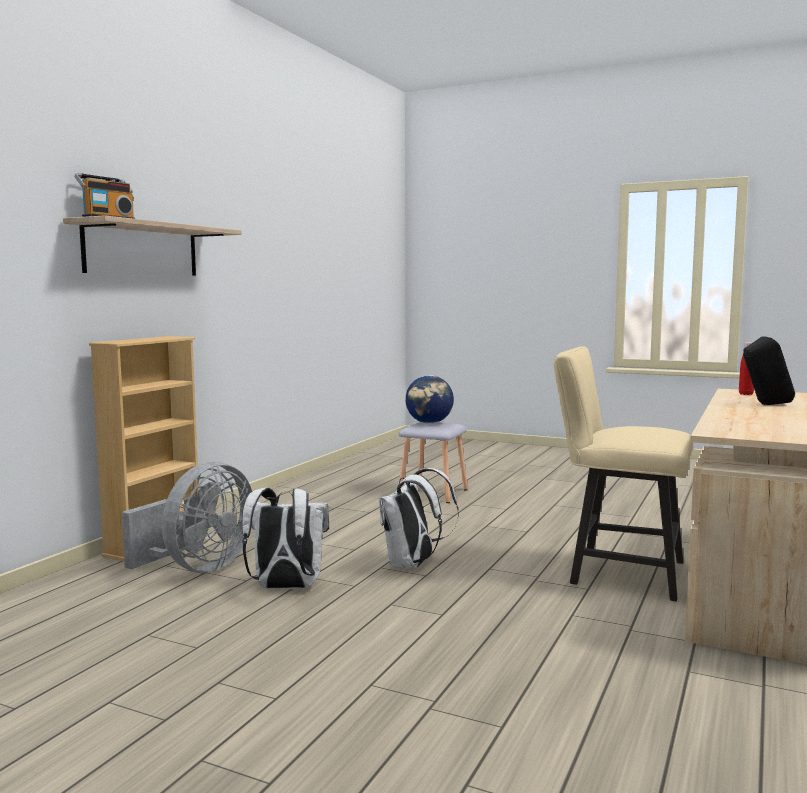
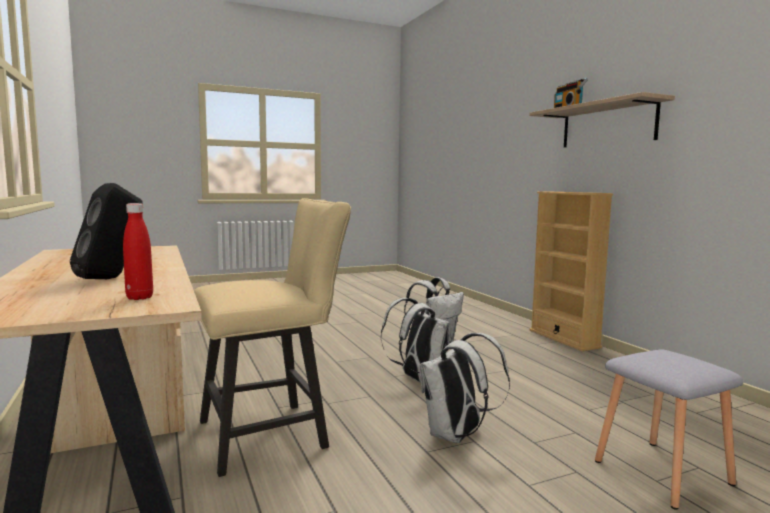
camera: 130 degrees right, 0 degrees up
(199, 568) = (498, 339): grey fan -> none
(429, 423) = (683, 360): globe -> none
(490, 530) = (457, 436): none -> white backpack

